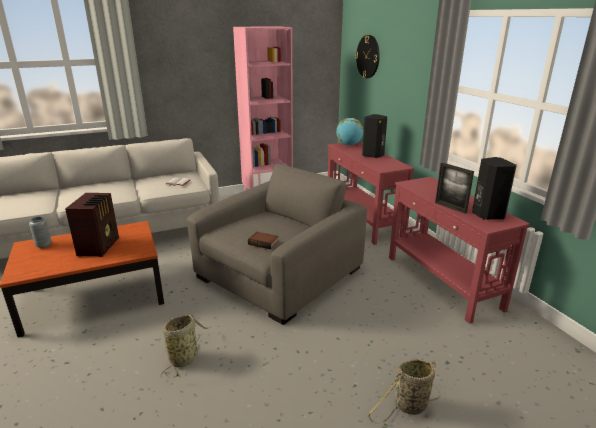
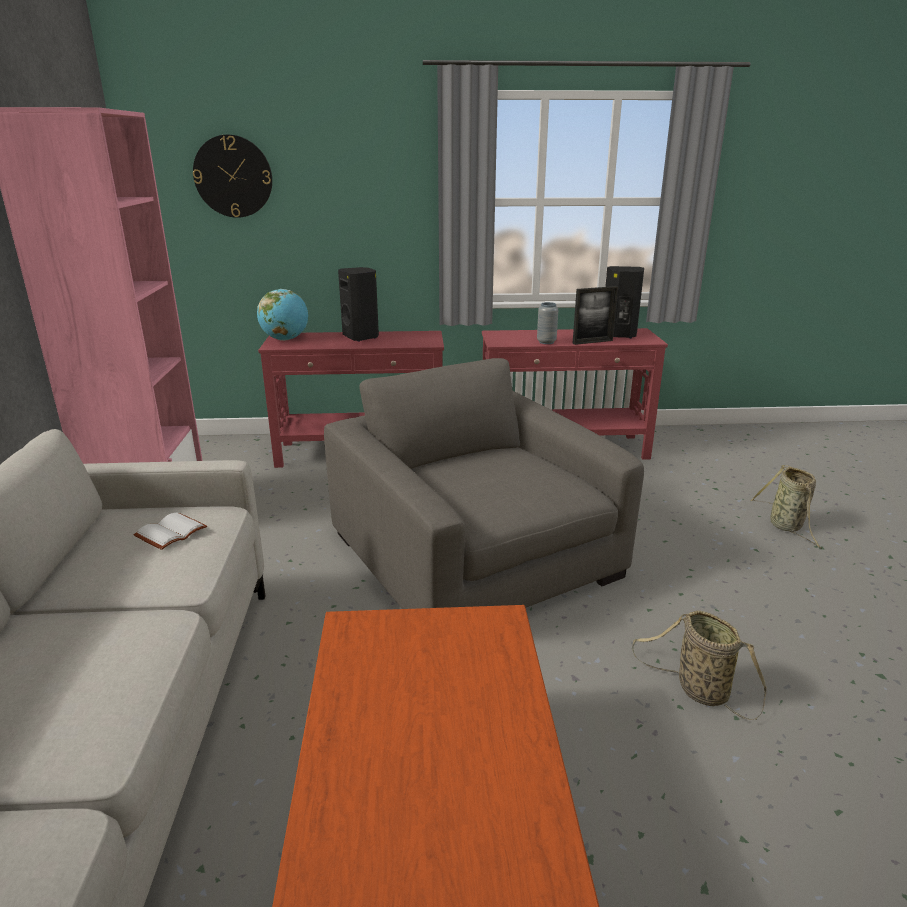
camera: 70 degrees left, 0 degrees up
(44, 245) = (356, 830): grey vase -> grey vase (546, 342)
(100, 246) = (437, 694): radio -> none
(264, 242) = (547, 484): book -> none

